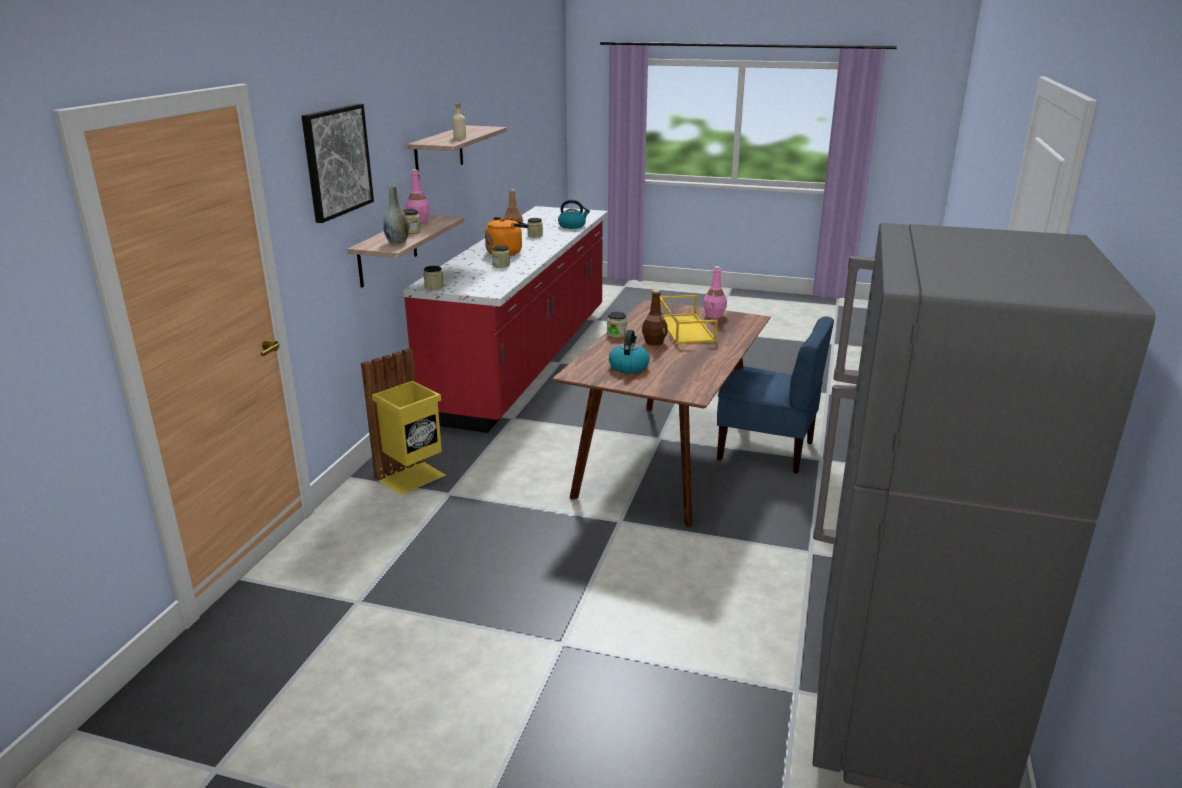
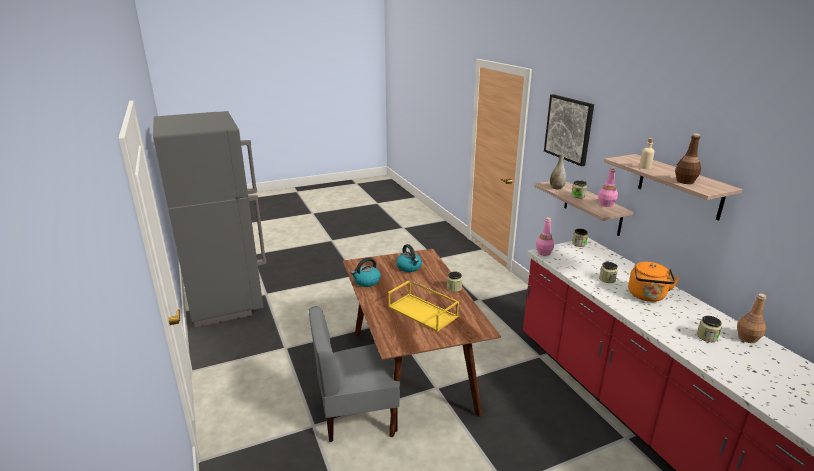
camera: 140 degrees right, 0 degrees up
(412, 477) = (508, 299): yellow trash can -> none
(572, 226) = (741, 381): kettle -> kettle (366, 282)
(654, 342) = (423, 291): brown bottle -> brown bottle (685, 181)
(714, 315) = (423, 337): pink bottle -> pink bottle (543, 253)
(766, 450) = (357, 414): blue chair -> grey chair

